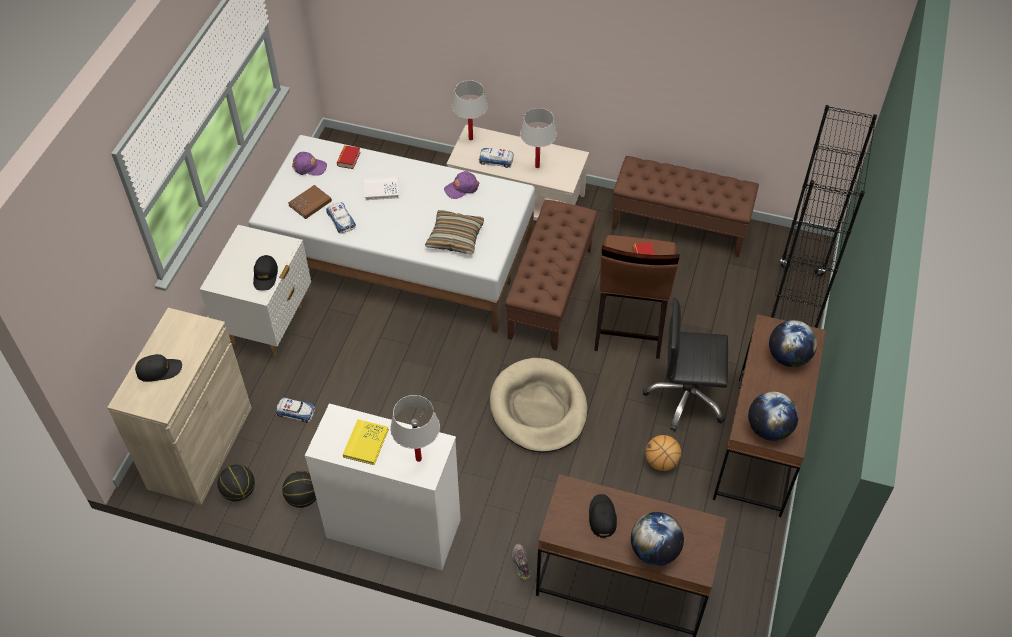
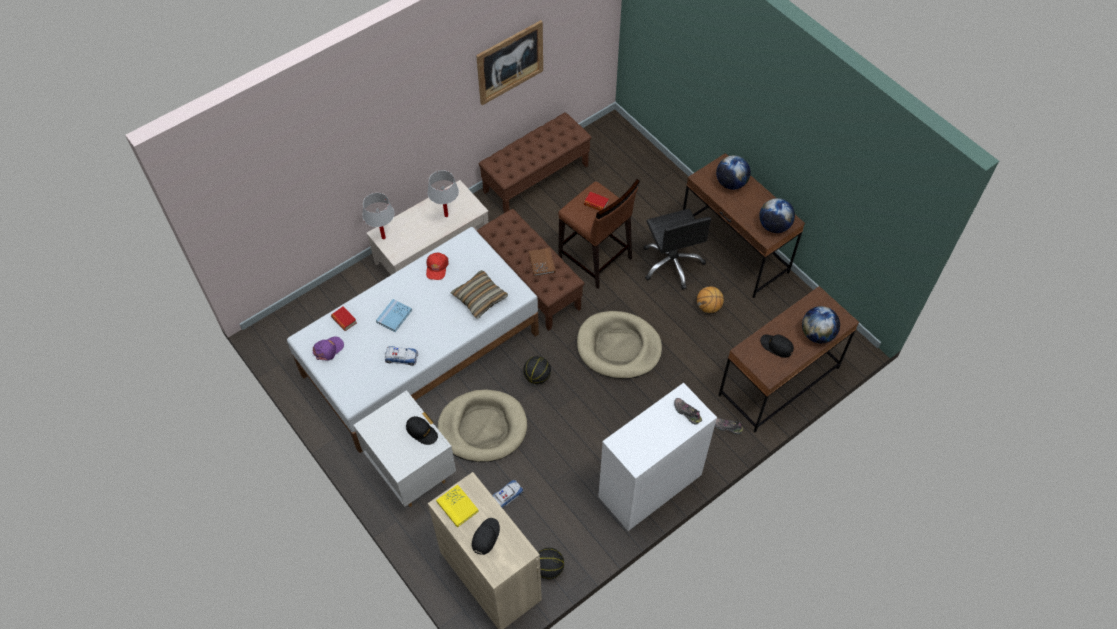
camera: 55 degrees left, 5 degrees up
(303, 497) = (584, 529): basketball -> basketball (537, 377)
(310, 203) = (366, 368): brown book -> brown book (542, 263)
(355, 350) = (482, 427): none -> beige dog bed
(366, 443) = (652, 436): yellow book -> yellow book (457, 506)
(381, 189) = (394, 316): white book -> blue book
(418, 459) = (686, 413): white table lamp -> shoe
(461, 188) = (437, 268): purple cap -> red cap
(496, 160) = (418, 235): toy car -> none
(686, 397) = (672, 263): black office chair -> black office chair turned 60 degrees counterclockwise
(699, 64) = (510, 62): none -> picture
(794, 307) = (649, 165): black bookcase -> none

